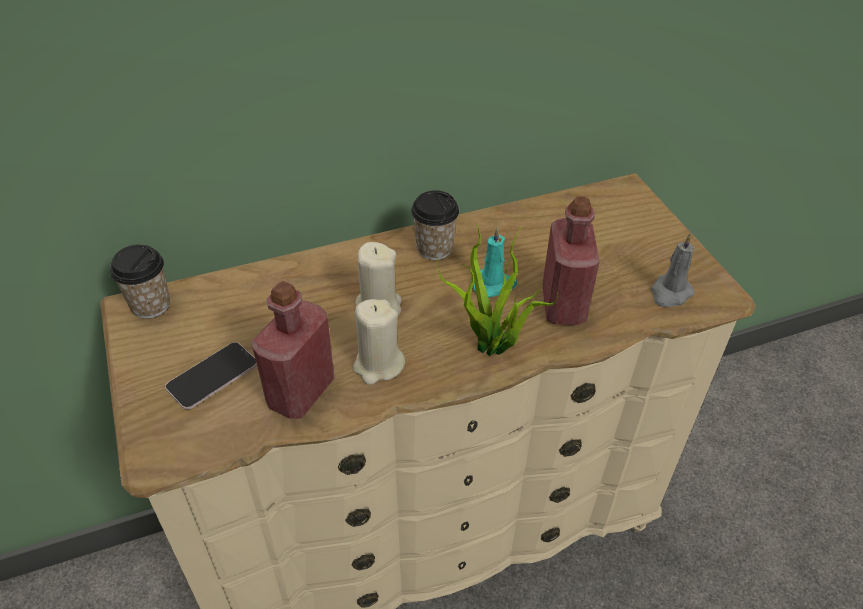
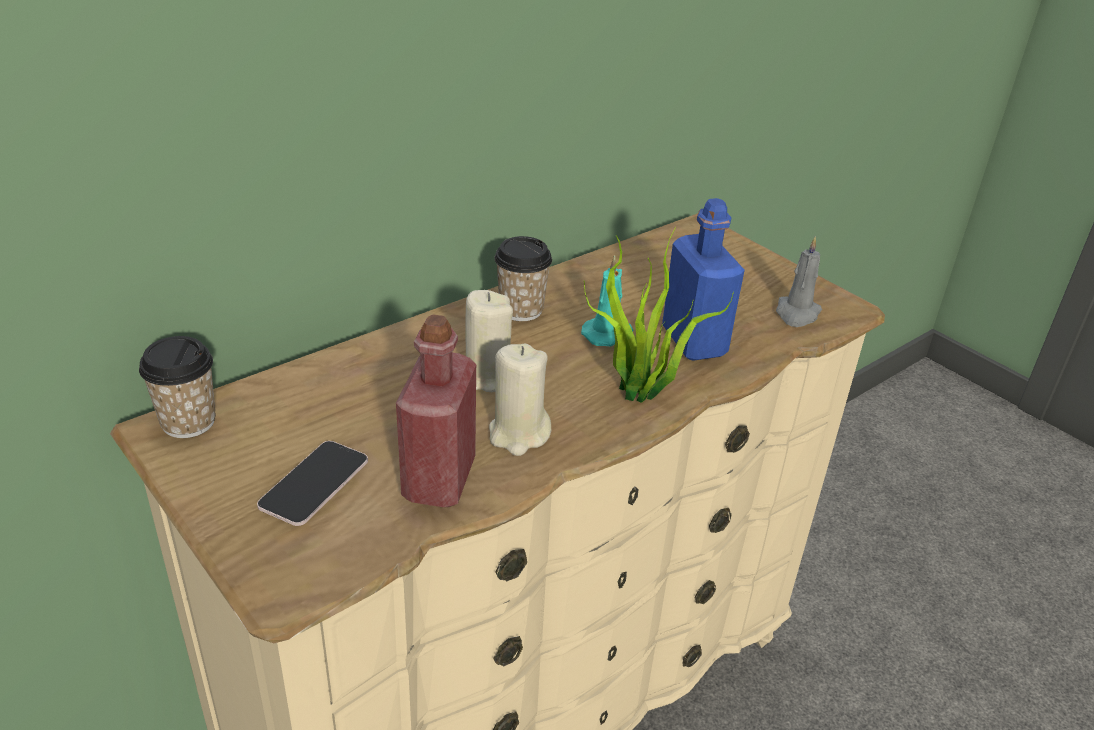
camera: 20 degrees left, 10 degrees down
(563, 305) = (694, 341): red bottle -> blue bottle

